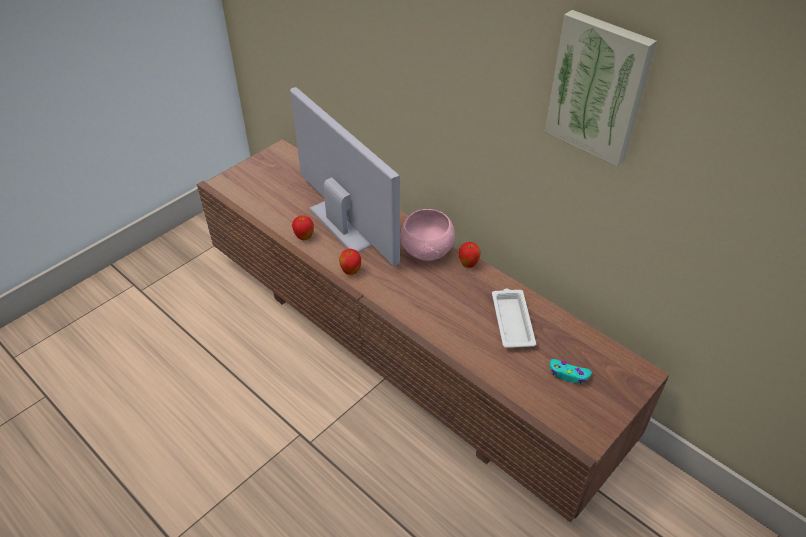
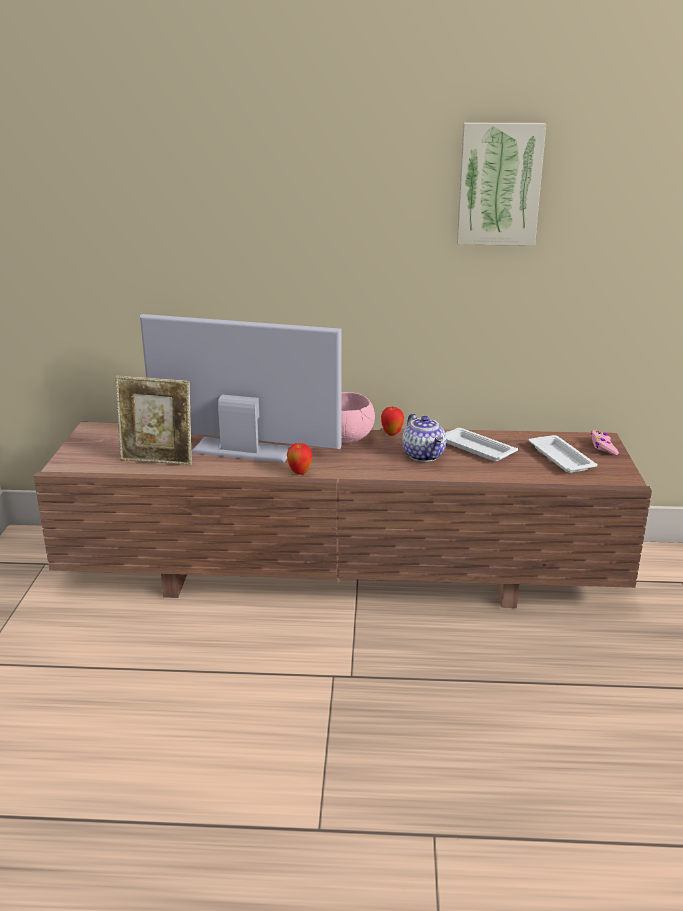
camera: 40 degrees left, 20 degrees down
(280, 207) = (158, 461): none -> picture frame
(304, 237) = (217, 470): apple -> none
(460, 305) = (424, 456): none -> teapot
(568, 374) = (560, 458): turquoise game controller -> white tray
(627, 385) = (603, 447): none -> pink game controller

